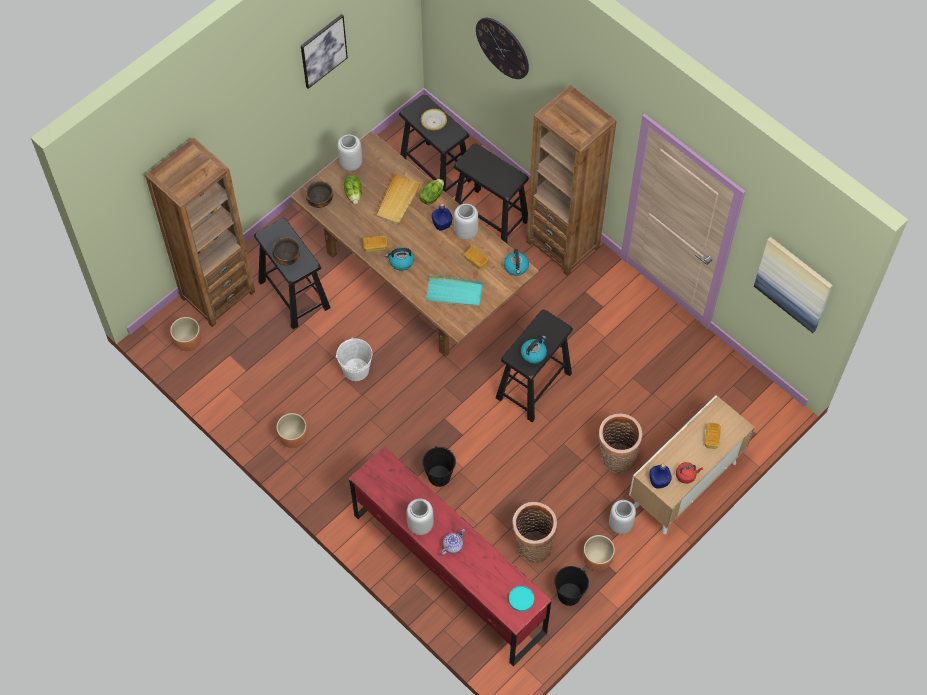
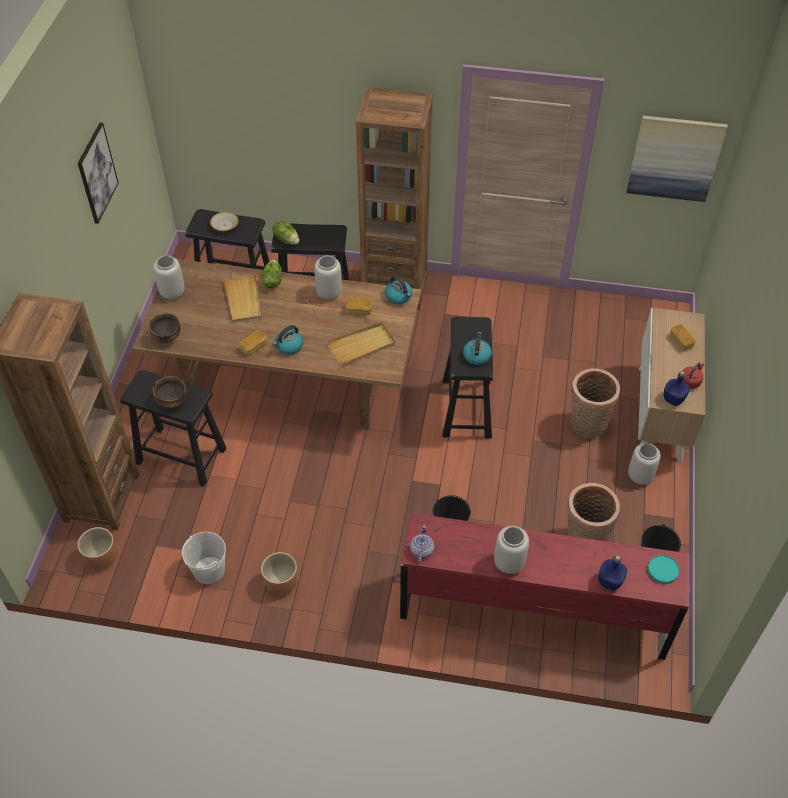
camera: 35 degrees left, 10 degrees down
(354, 194) = (196, 315): lettuce -> lettuce (286, 239)
(356, 369) = (294, 486): white bucket -> white bucket (209, 570)
(442, 224) = (302, 298): blue bottle -> blue bottle (610, 582)
(452, 545) = (556, 562): teapot -> teapot (421, 550)
(454, 293) = (361, 345): turquoise tray -> beige tray
(502, 48) = (268, 103): wall clock -> none
(597, 559) = (648, 517): brown planter -> none

